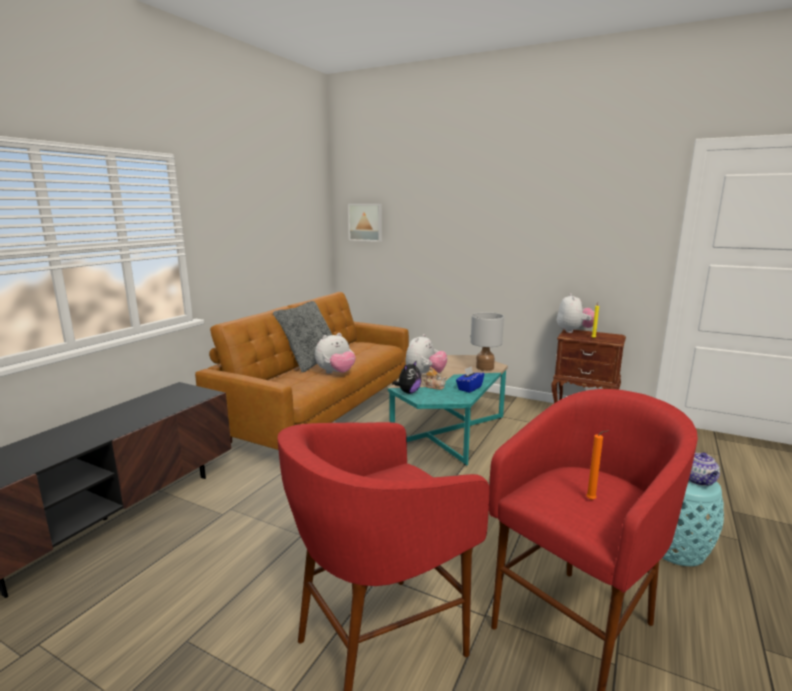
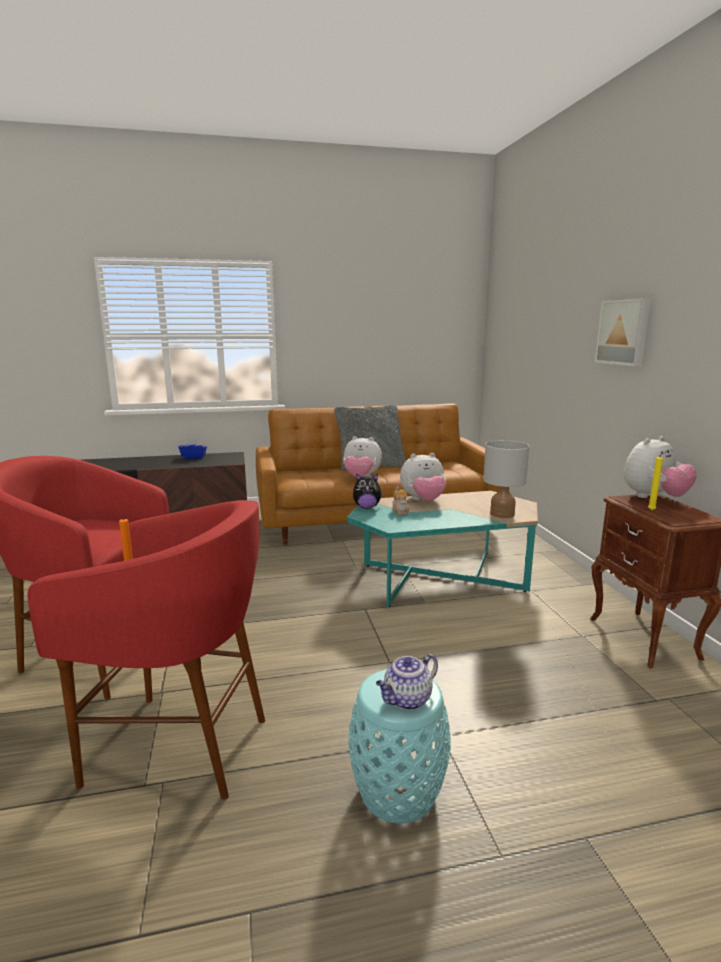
camera: 50 degrees right, 0 degrees up
(366, 222) = (504, 325): picture -> picture (624, 332)
(469, 388) = (426, 523): blue tissue box -> blue tissue box (193, 457)

